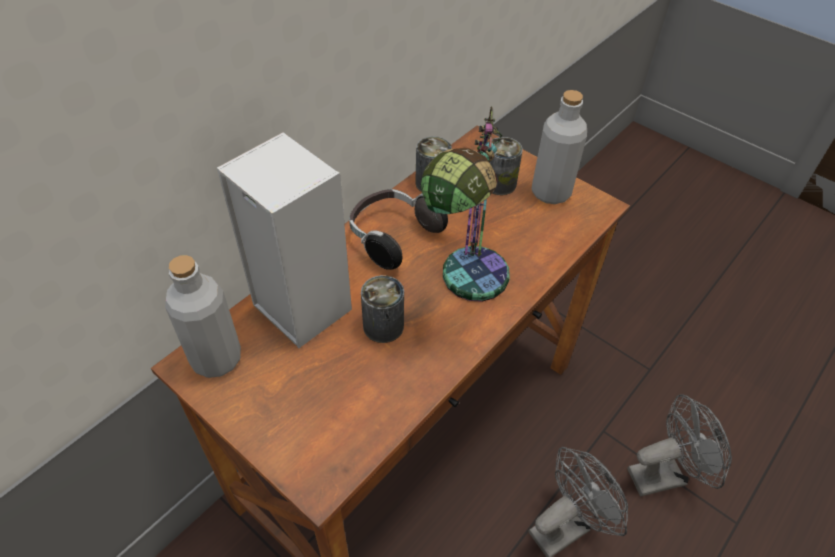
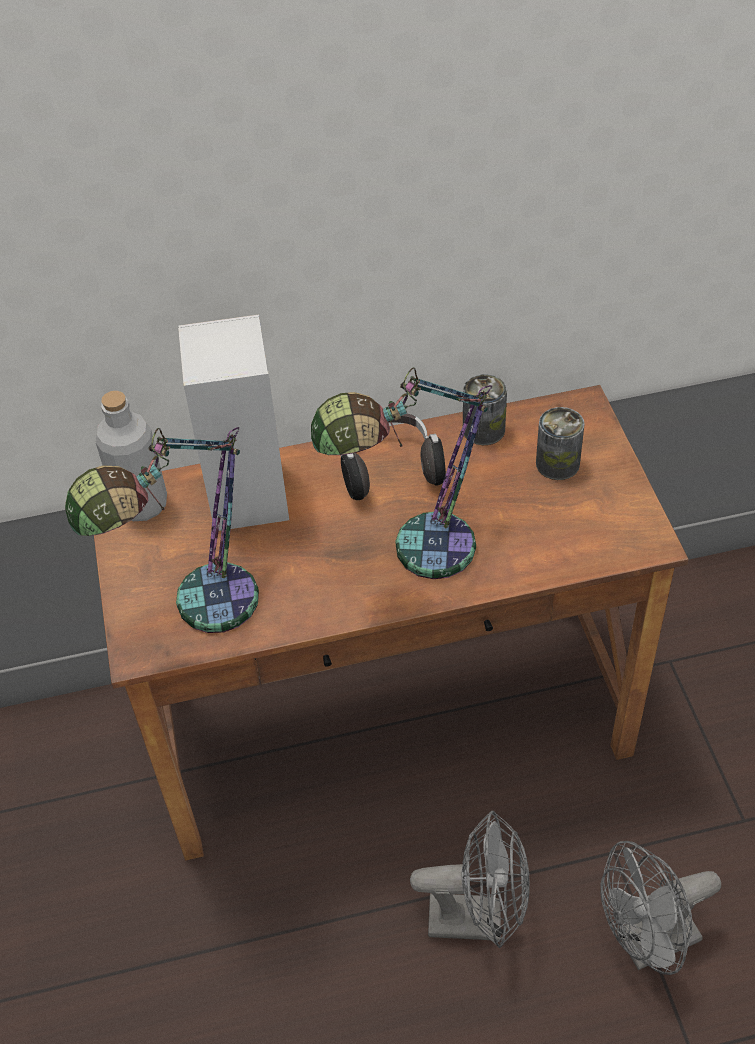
camera: 40 degrees right, 0 degrees up
(341, 422) = (196, 613): none -> table lamp
(383, 326) = (304, 550): can -> none
(550, 192) = (606, 500): grey bottle -> none
(664, 474) = (647, 944): grey fan -> grey fan turned 135 degrees clockwise

